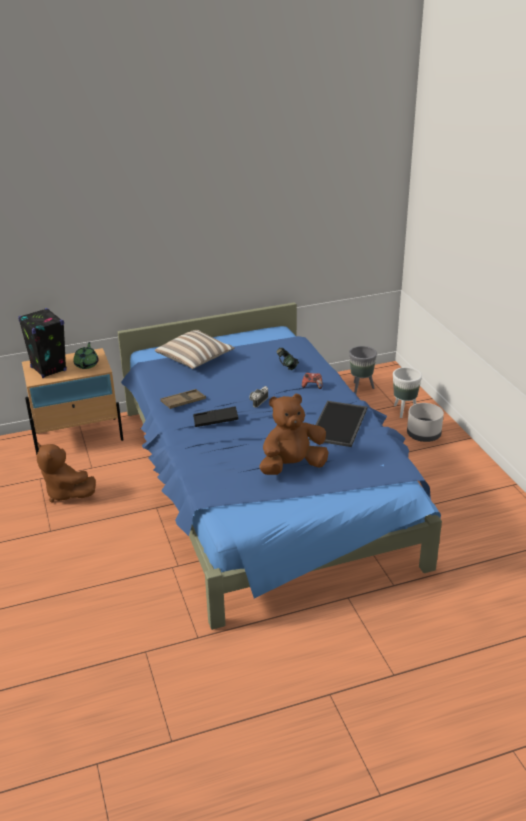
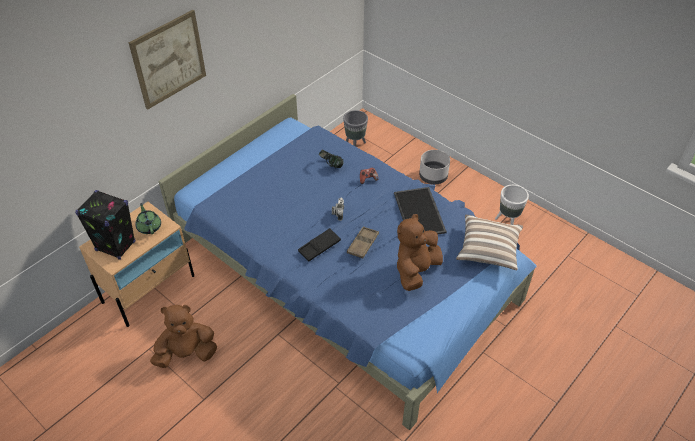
camera: 30 degrees left, 15 degrees up
(66, 493) = (186, 353): brown plush toy -> brown plush toy turned 150 degrees clockwise
(150, 210) = (169, 59): none -> picture
(183, 402) = (274, 237): brown tray -> brown tray (363, 244)
(195, 359) = (246, 184): pillow -> pillow (488, 250)
(404, 411) = (403, 157): white planter -> white planter (507, 222)

